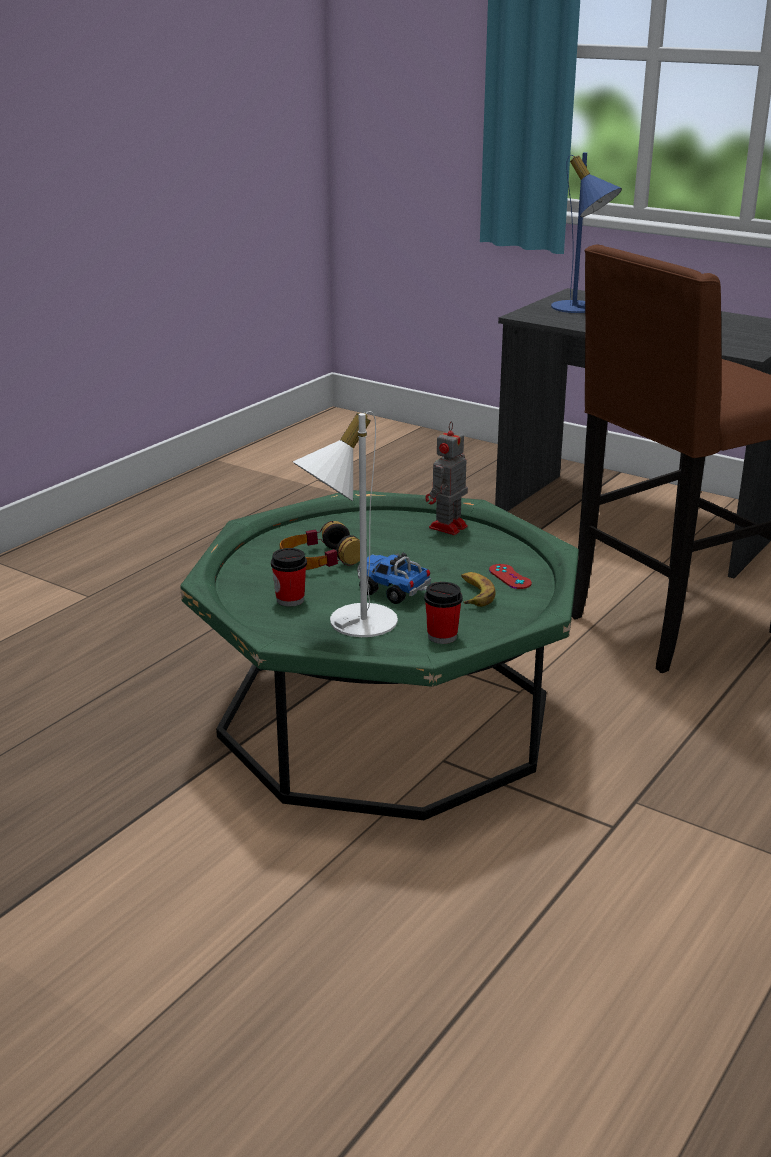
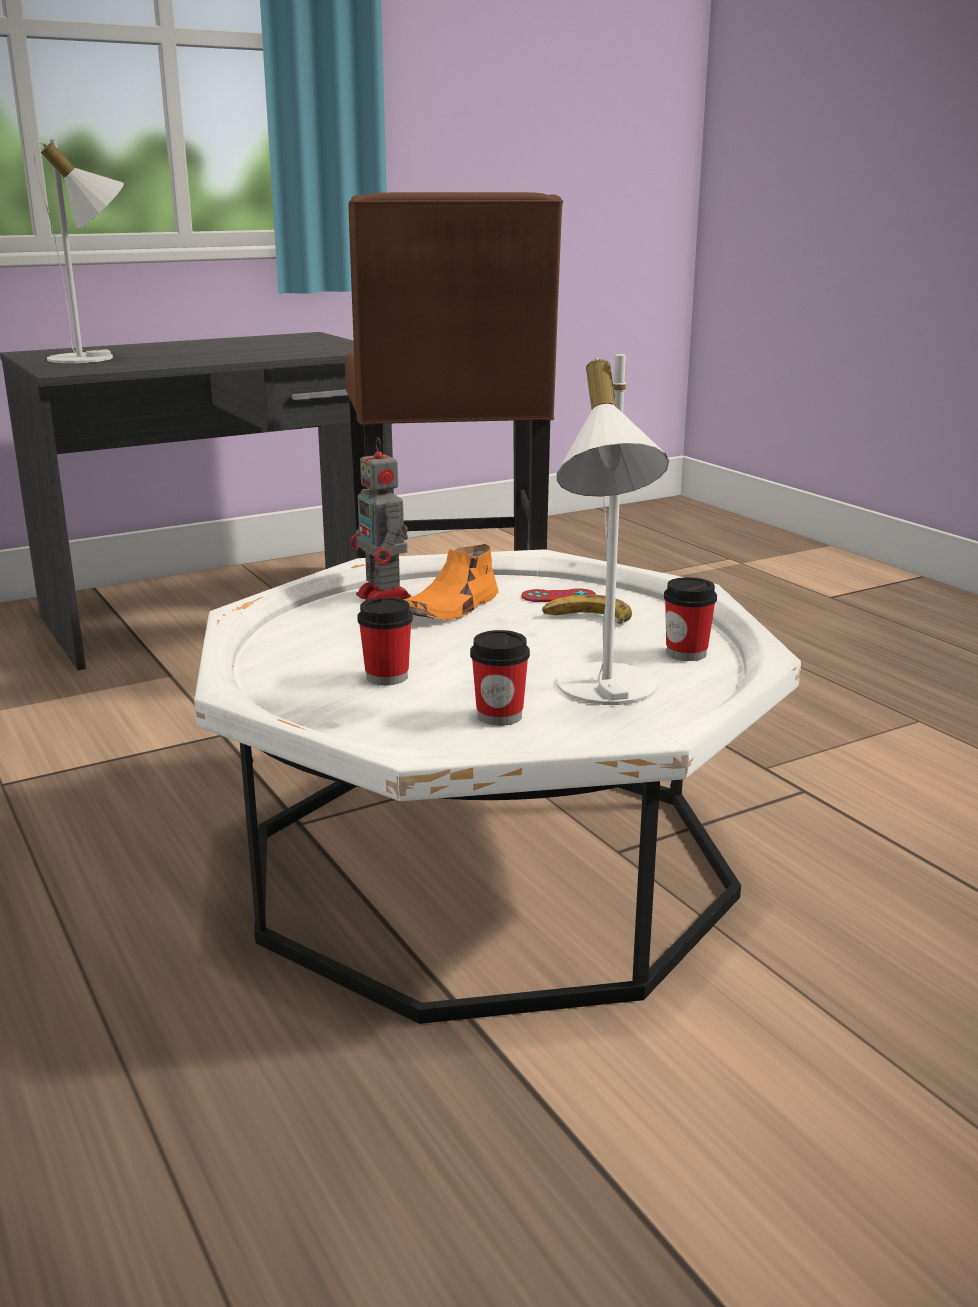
camera: 65 degrees left, 5 degrees down
(319, 559) = (387, 677): headphones -> cup
(385, 717) = (488, 866): green coffee table -> white coffee table
(392, 592) = (538, 655): toy truck -> none
(448, 551) = (452, 608): none -> orange shoe
(580, 309) = (94, 358): blue table lamp -> white table lamp

